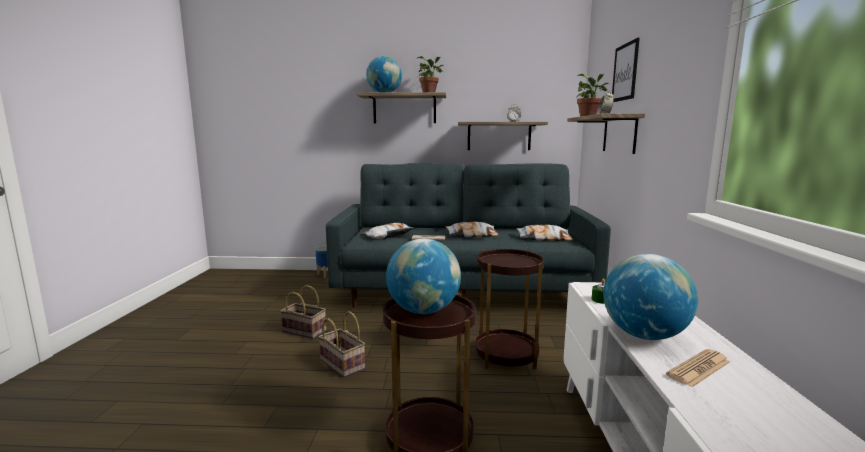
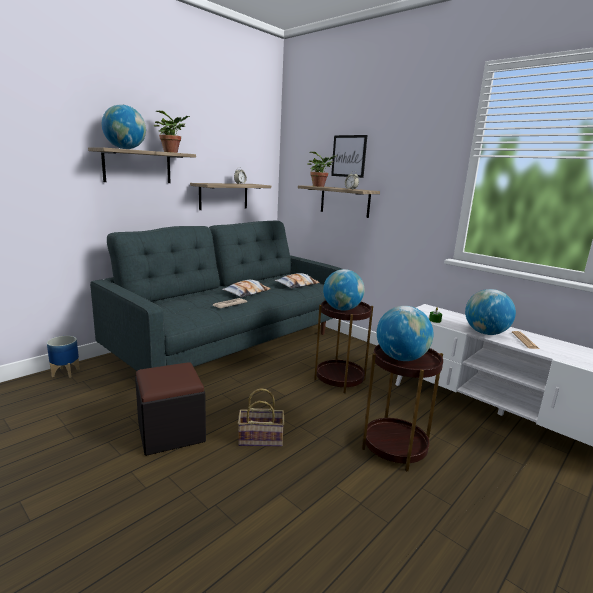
camera: 50 degrees left, 5 degrees up
(305, 331) = (171, 432): basket -> black ottoman
(388, 236) = (184, 310): pillow -> none
(505, 261) = (342, 309): none -> globe

